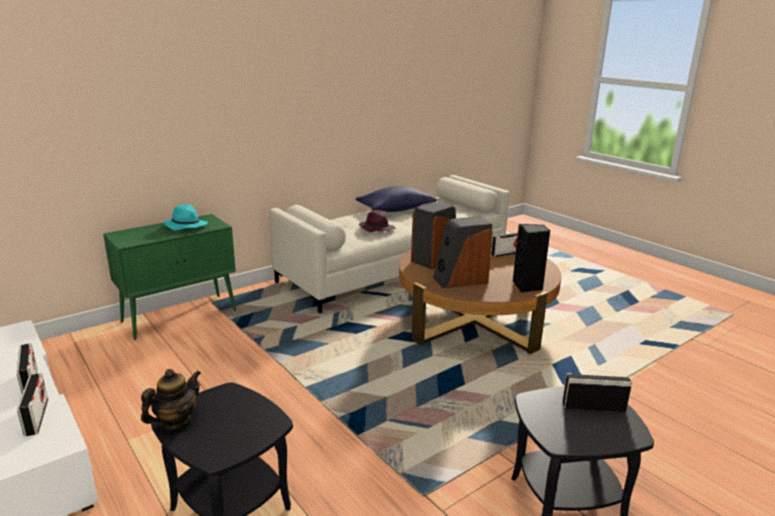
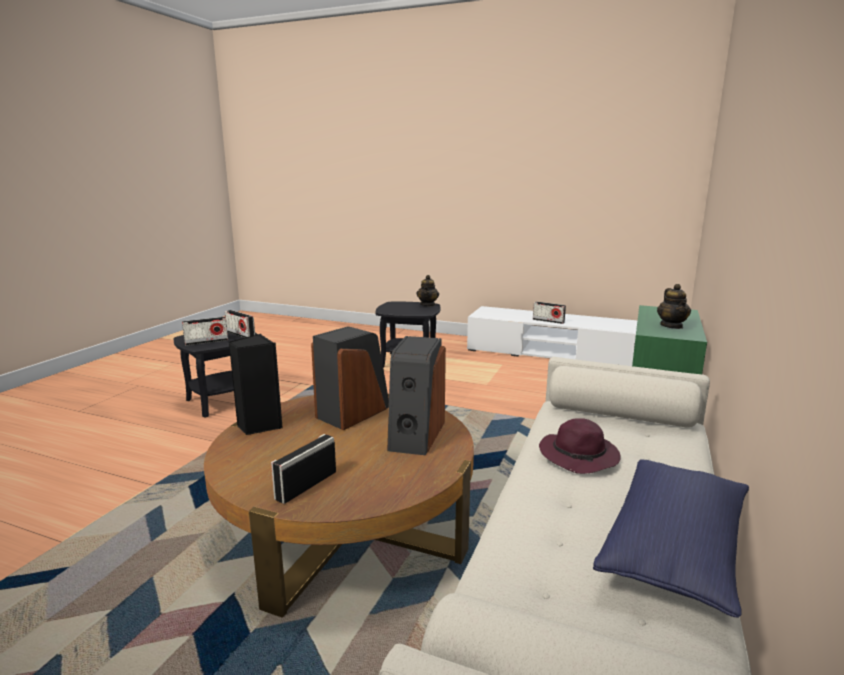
camera: 150 degrees right, 5 degrees down
(36, 417) = (511, 316): radio -> radio (240, 335)
(185, 226) = (671, 326): turquoise hat -> teapot

